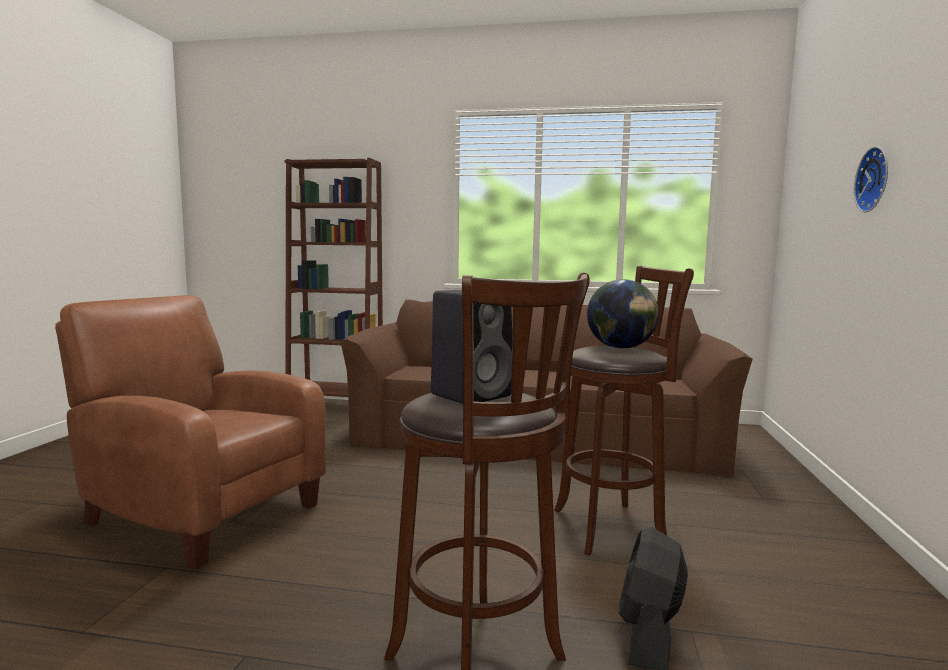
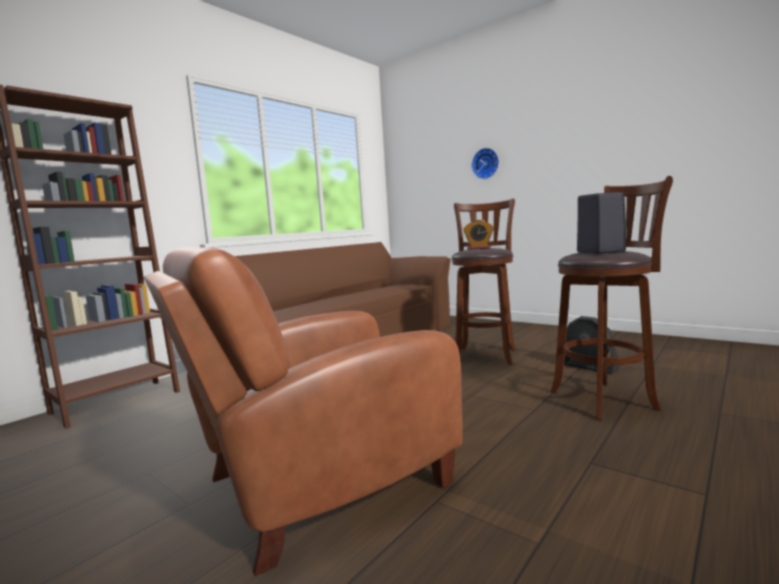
camera: 60 degrees left, 0 degrees up
(621, 348) = (479, 248): globe -> alarm clock

